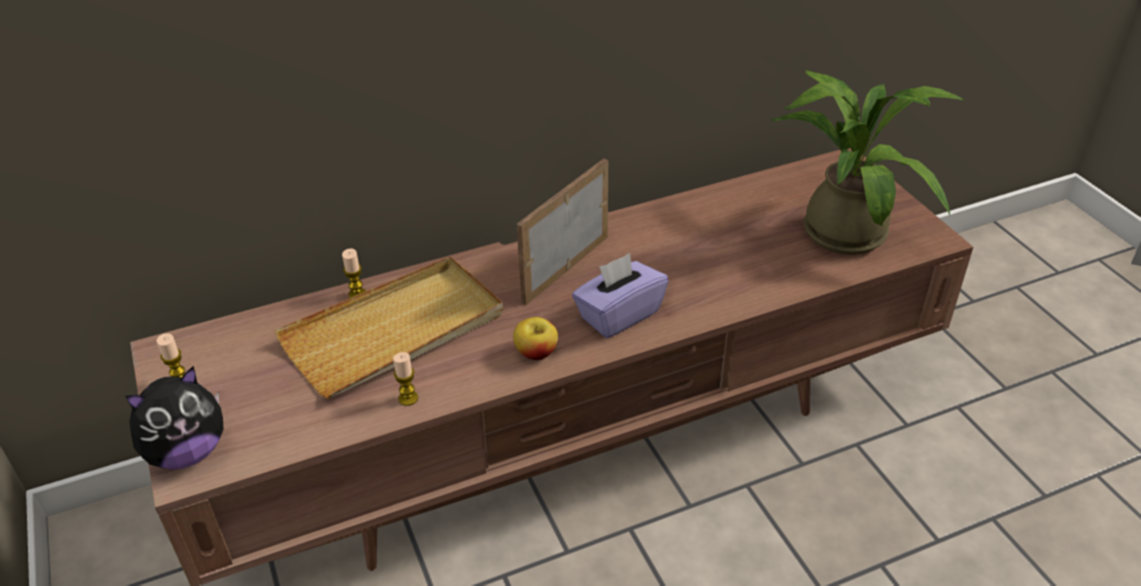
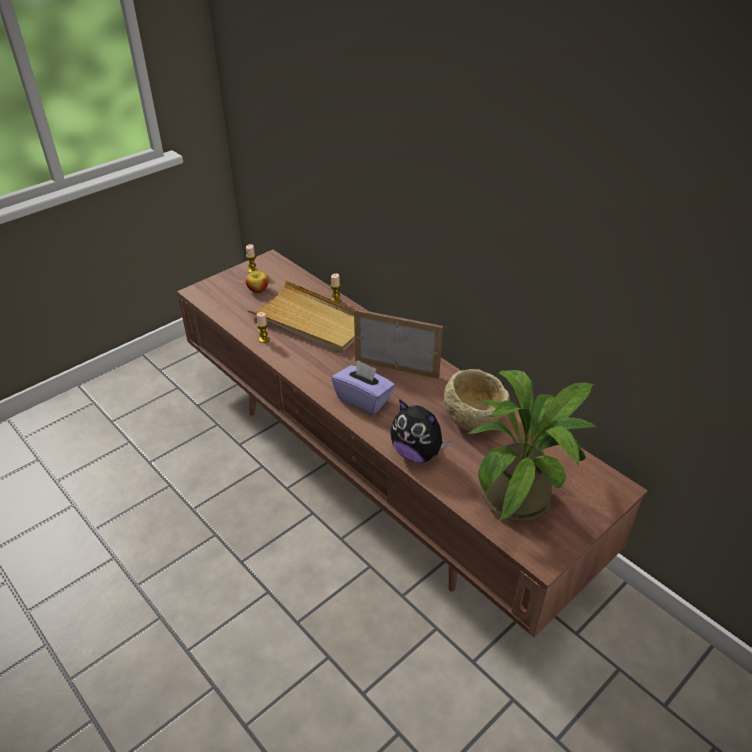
camera: 70 degrees right, 0 degrees up
(187, 452) = (209, 288): plush toy -> plush toy (417, 453)
(536, 352) = (316, 374): apple -> apple (258, 289)
(702, 228) = (474, 420): none -> beige bowl

